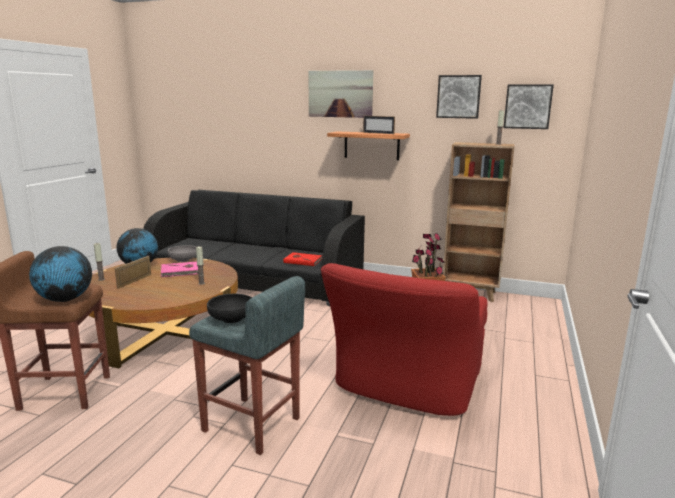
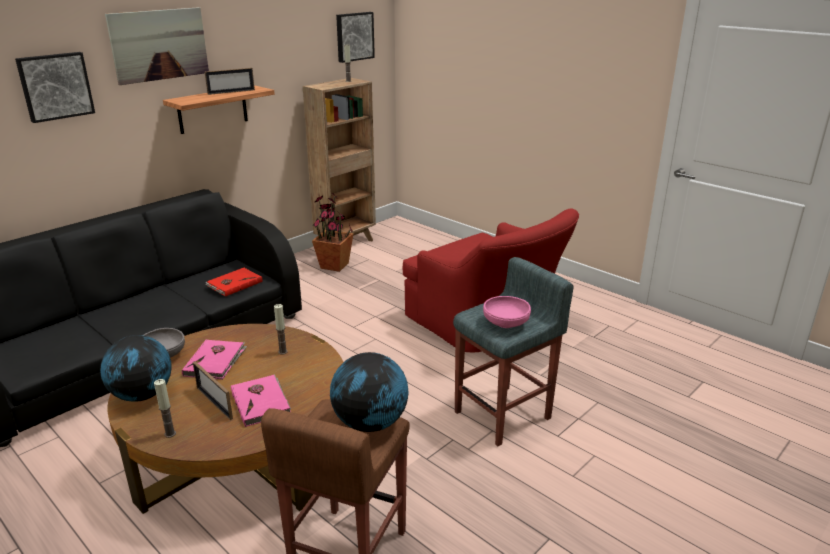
camera: 65 degrees left, 10 degrees up
(138, 291) = (261, 402): none -> pink book
(231, 319) = (506, 323): black bowl -> pink bowl
(458, 96) = (296, 33): picture -> picture (55, 86)

